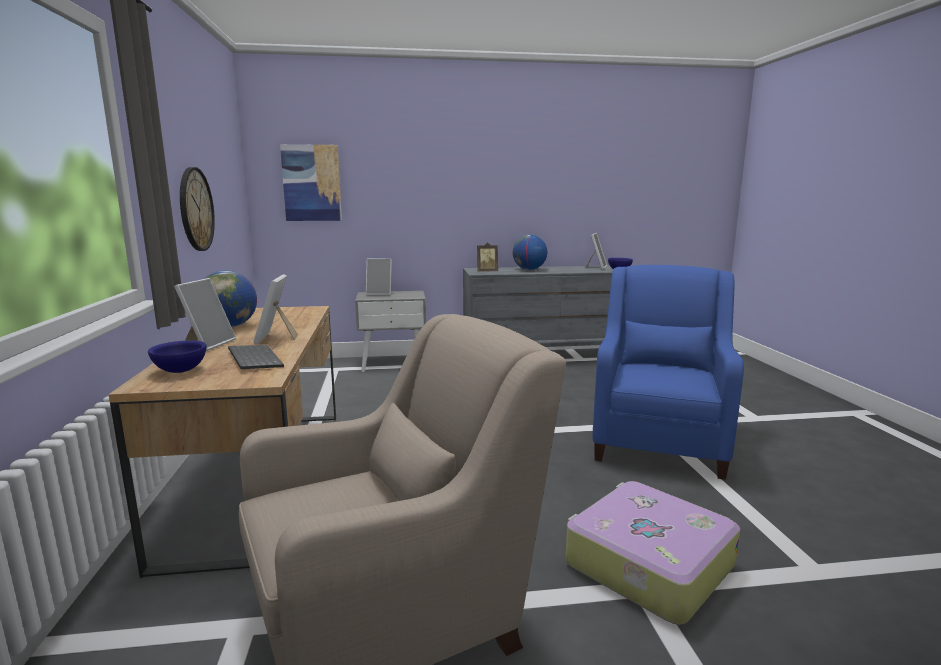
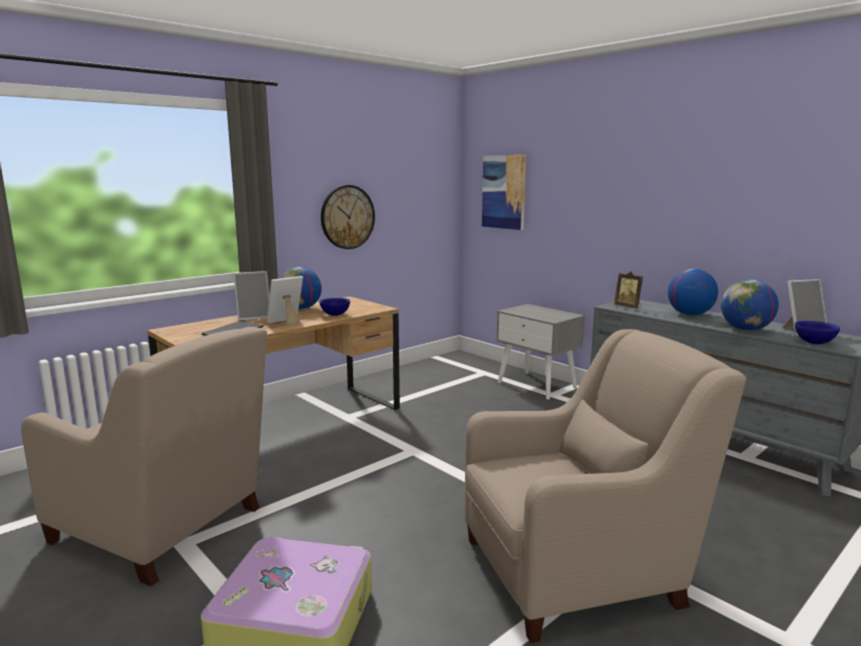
camera: 55 degrees right, 0 degrees up
(181, 370) = (196, 327): blue bowl -> blue bowl (335, 315)
(380, 293) = (536, 309): picture frame -> none
(578, 271) = (745, 330): none -> globe
(658, 440) = (578, 569): blue armchair -> beige armchair

